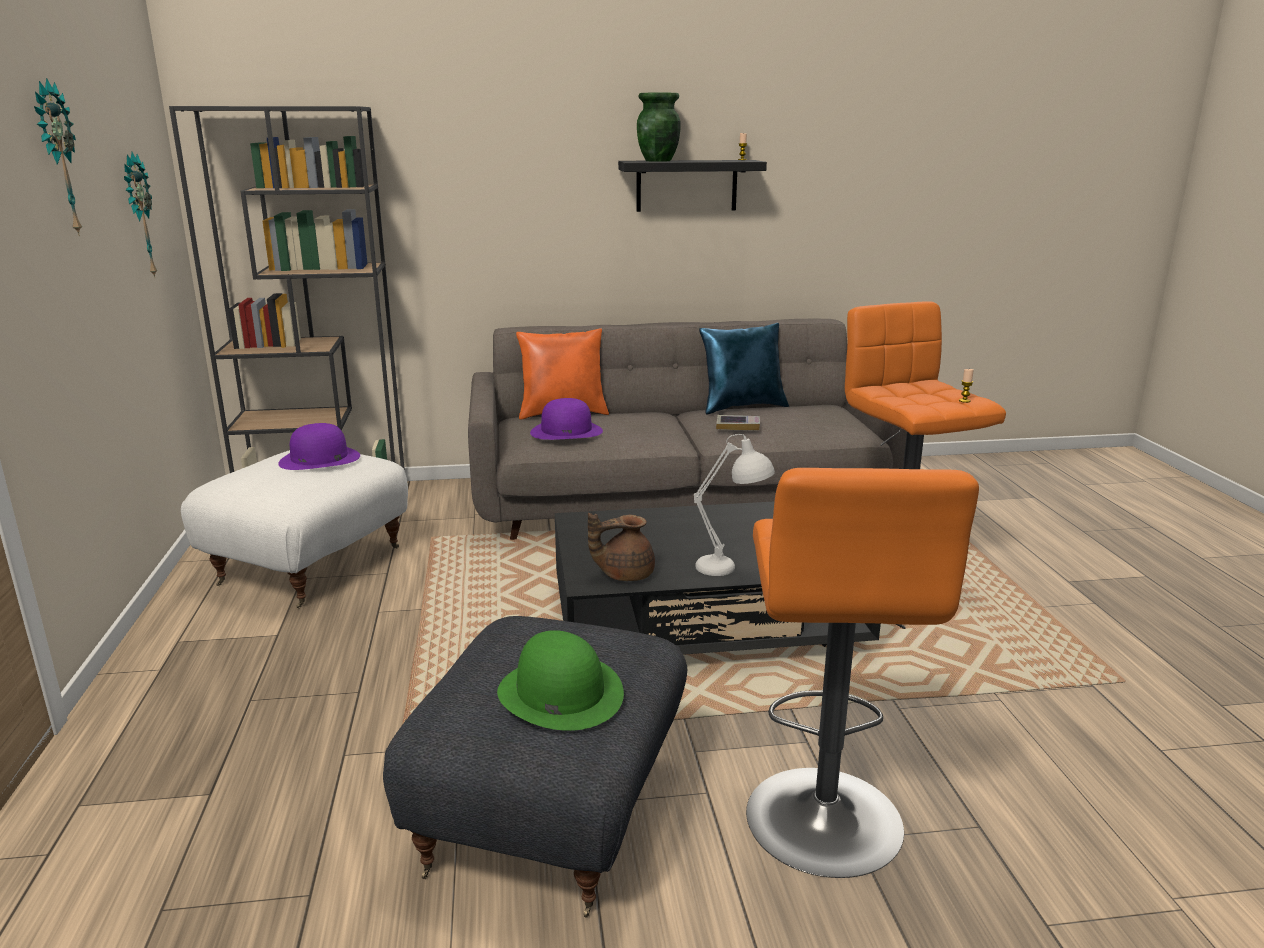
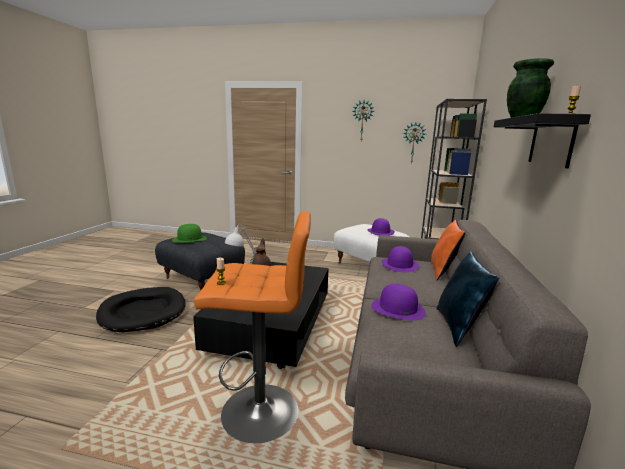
camera: 110 degrees right, 5 degrees down
(738, 426) = (397, 308): book -> purple hat
(822, 821) = (143, 312): orange stool -> black dog bed

